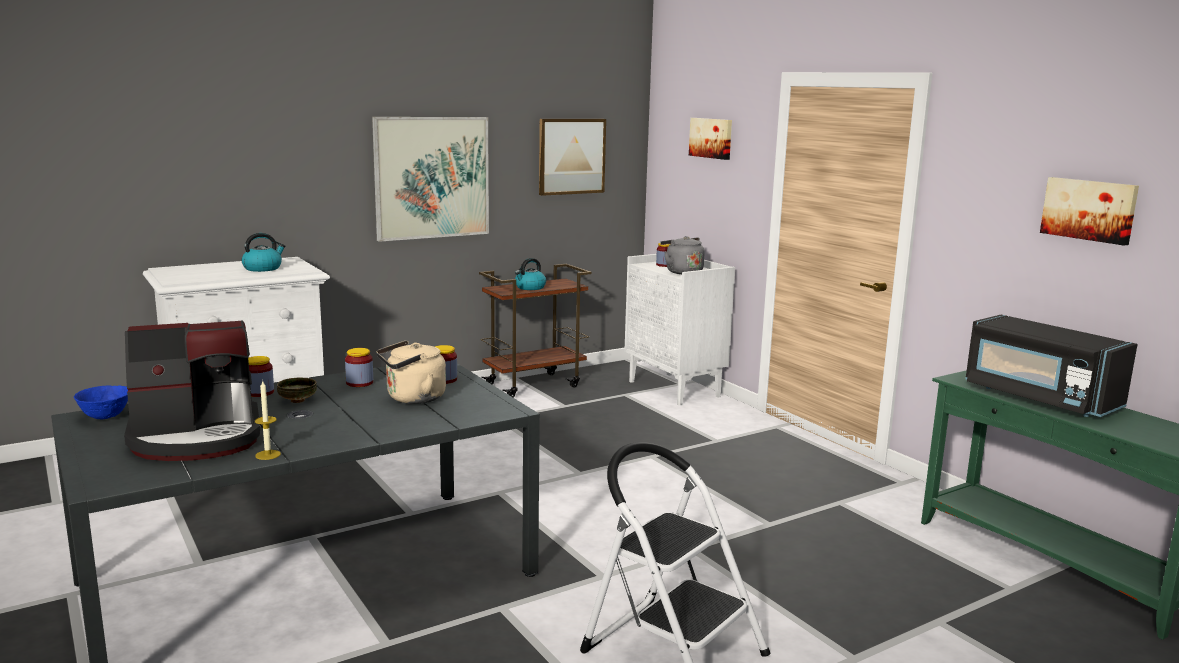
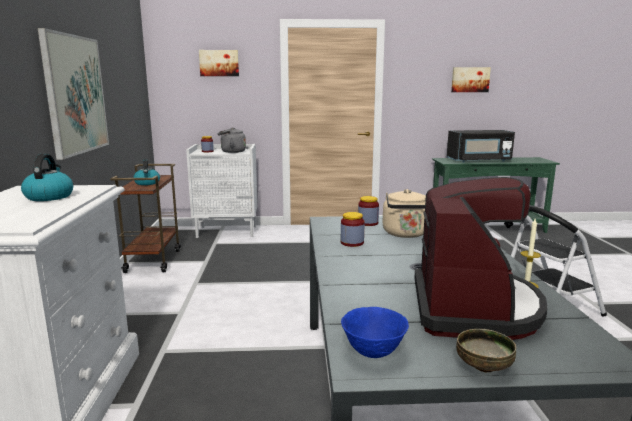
camera: 60 degrees left, 0 degrees up
(259, 392) = (346, 275): jar -> none
(297, 401) = (384, 265): bowl -> bowl (484, 367)
(571, 156) = (126, 78): picture -> none

